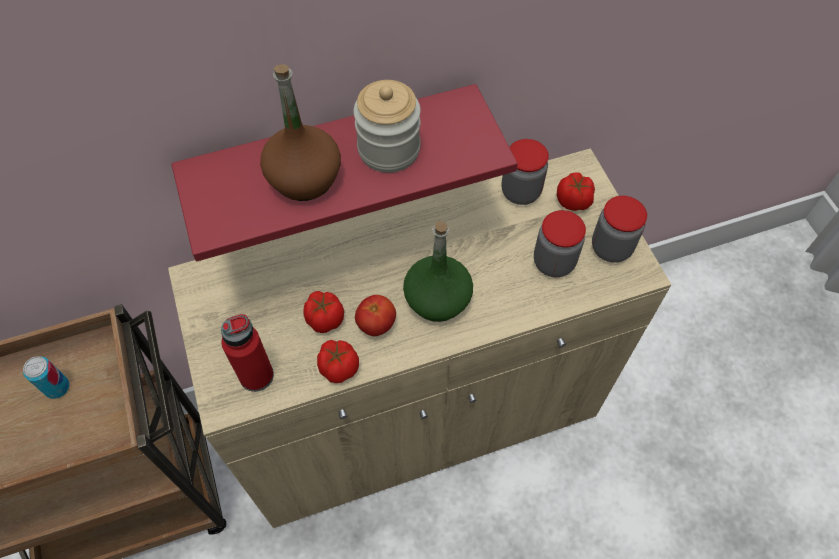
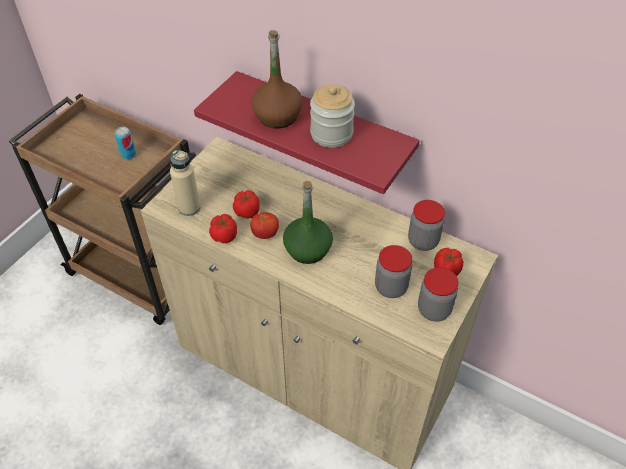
camera: 50 degrees right, 10 degrees down
(256, 376) = (189, 208): red bottle -> beige bottle

